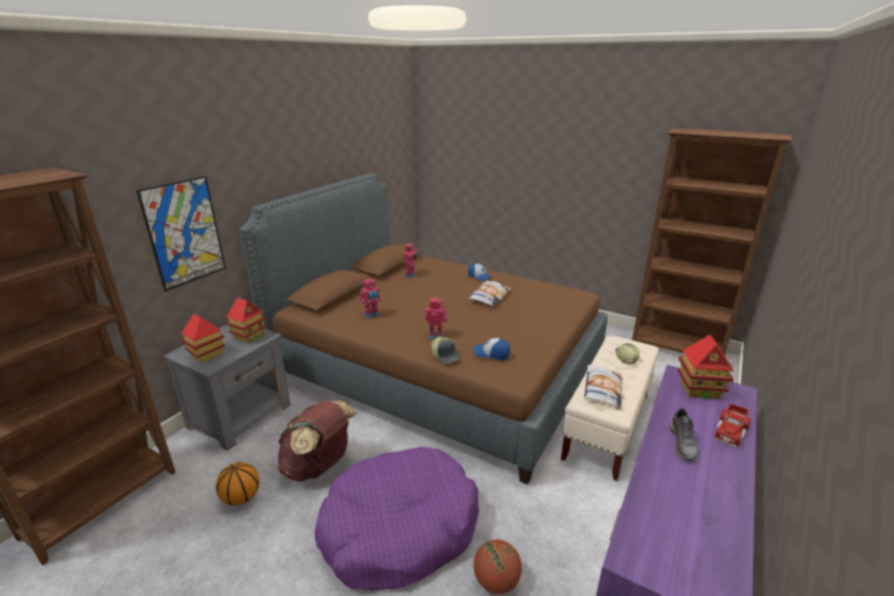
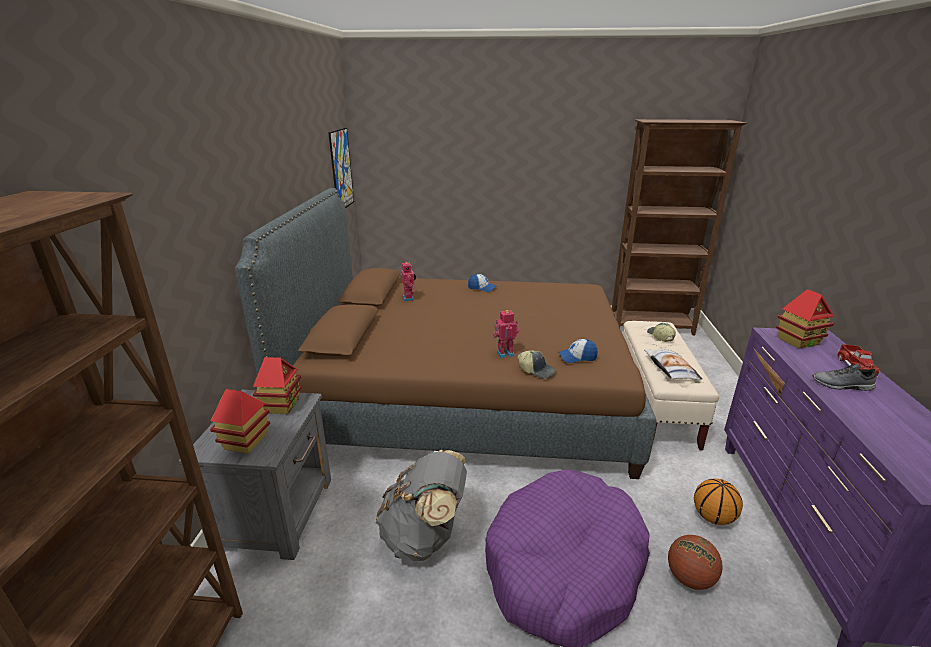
camera: 25 degrees left, 0 degrees up
(184, 233) = (181, 280): picture -> picture (341, 169)
(241, 497) = (361, 607): basketball -> basketball (712, 517)
(319, 466) = (425, 536): brown backpack -> grey backpack
(372, 315) = (413, 347): toy robot -> none
(489, 296) = (512, 305): pillow -> none
(683, 443) = (842, 385): grey shoe -> grey shoe turned 120 degrees clockwise

